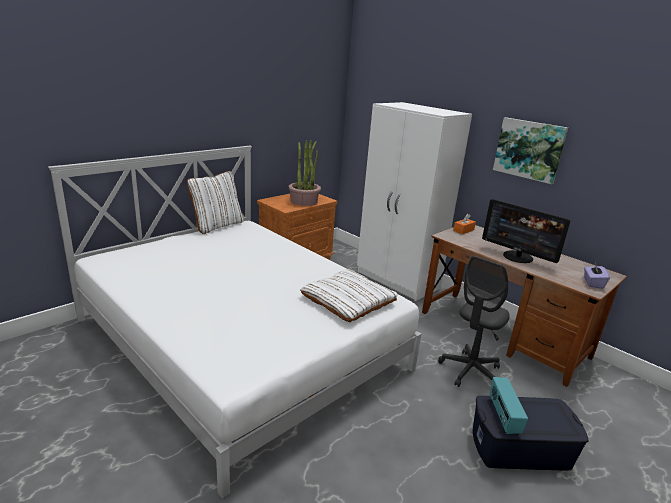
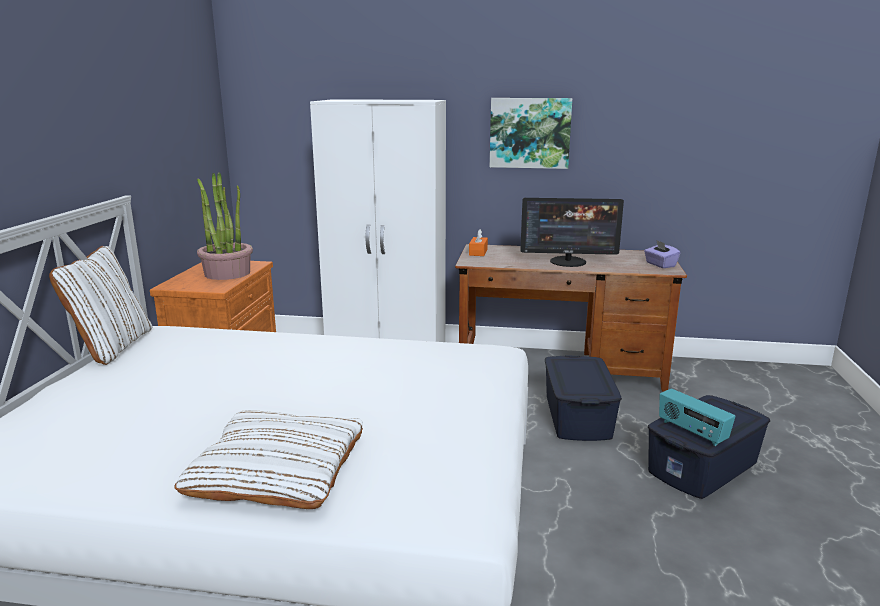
camera: 35 degrees left, 5 degrees down
(348, 300) = (451, 370): white pillow -> white pillow (277, 468)
(470, 371) = (577, 416): grey office chair -> blue storage box

